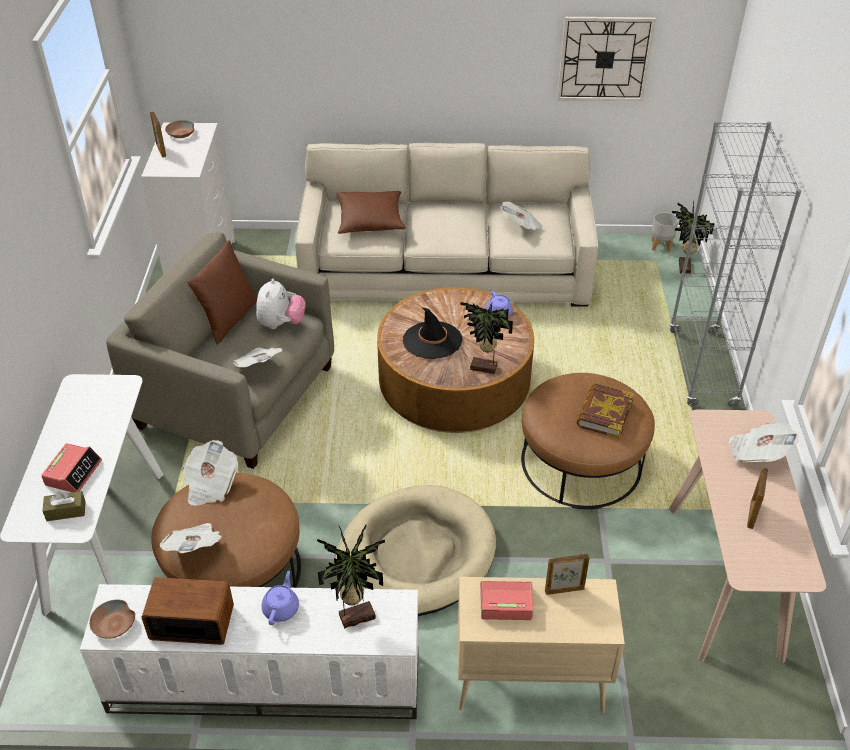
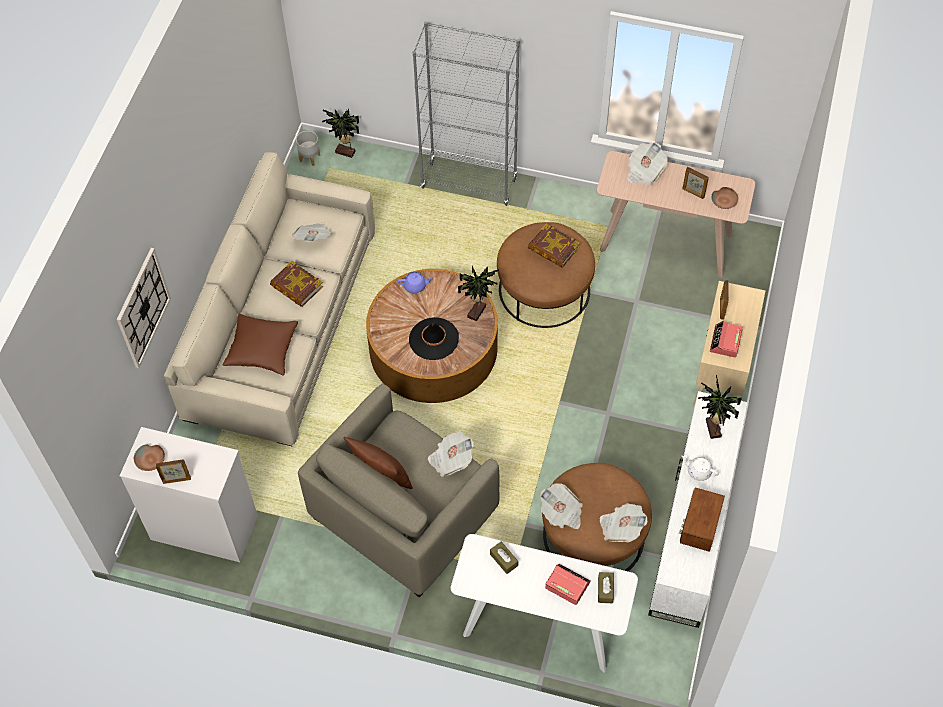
camera: 75 degrees left, 15 degrees up
(107, 411) = (504, 560): none -> brown tissue box
(114, 625) = (693, 573): brown bowl -> brown bowl (724, 201)
(281, 324) = (400, 437): plush toy -> none
(281, 608) = (698, 471): purple teapot -> white teapot
(415, 555) = (605, 414): beige dog bed -> none
(455, 227) = (296, 287): none -> book
(604, 59) = (244, 89): wall clock -> wall clock (143, 308)

